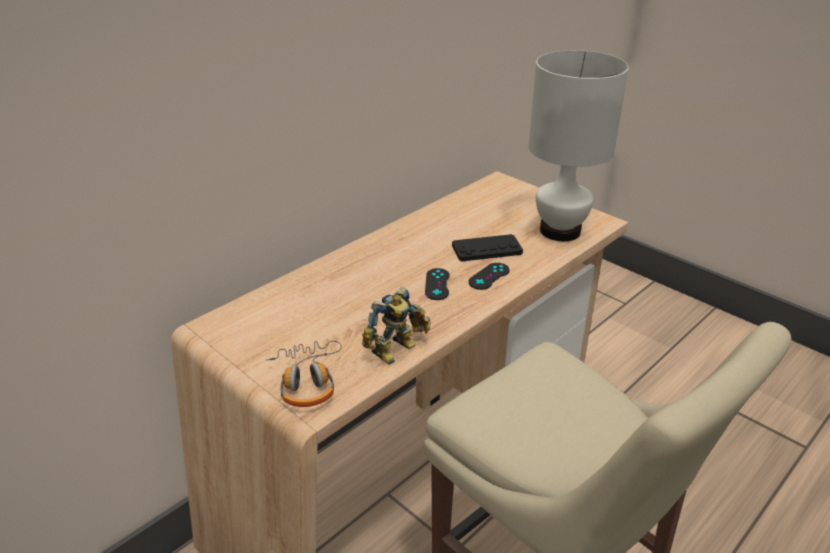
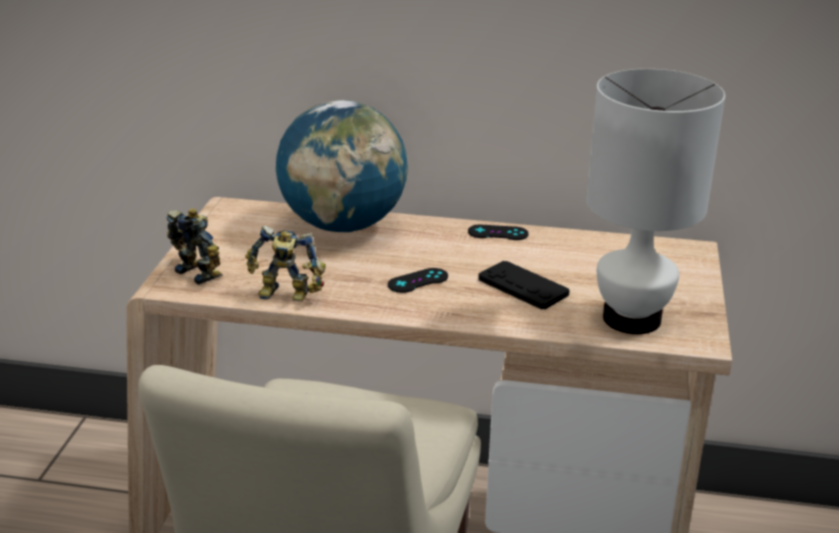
camera: 55 degrees right, 5 degrees down
(308, 381) = (200, 271): headphones -> toy robot
(317, 284) = (343, 226): none -> globe
(489, 276) = (470, 303): black game controller -> black game controller (498, 233)

